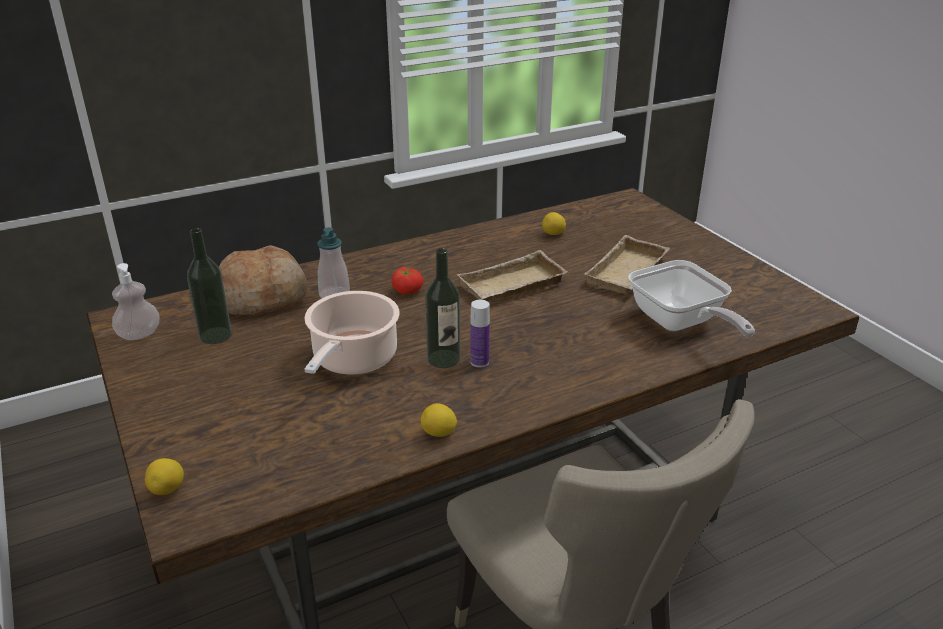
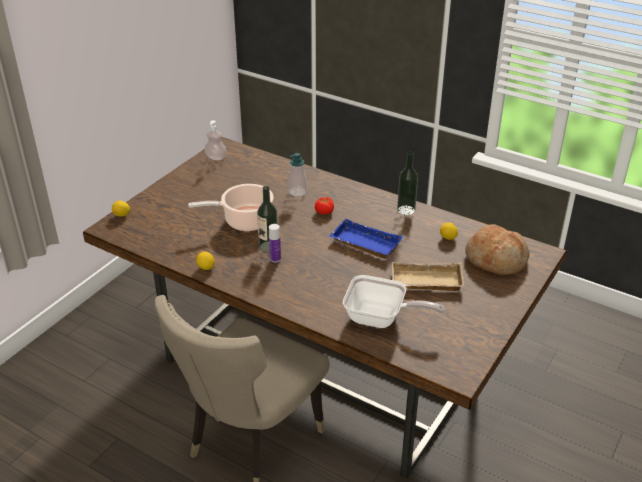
camera: 60 degrees right, 5 degrees up
(215, 335) = (232, 176): bottle -> bottle (406, 210)
(262, 297) = (275, 173): bread -> bread (496, 259)
(512, 286) = (363, 244): beige tray -> blue tray
(680, 324) = (381, 319): frying pan -> frying pan turned 105 degrees counterclockwise

